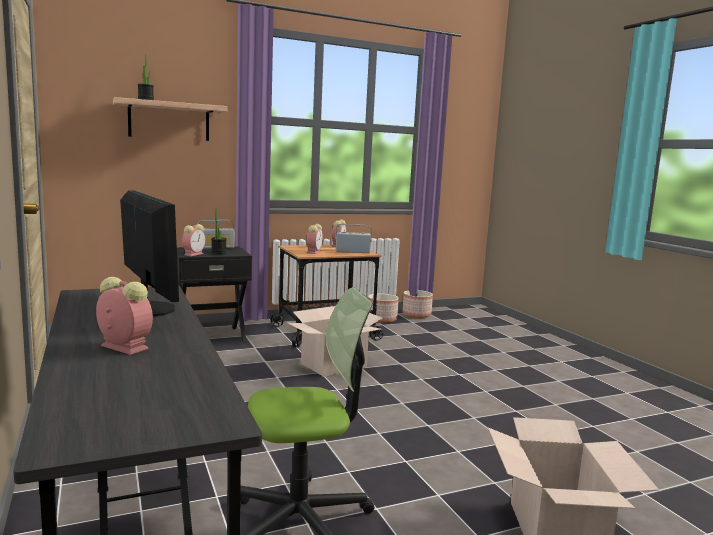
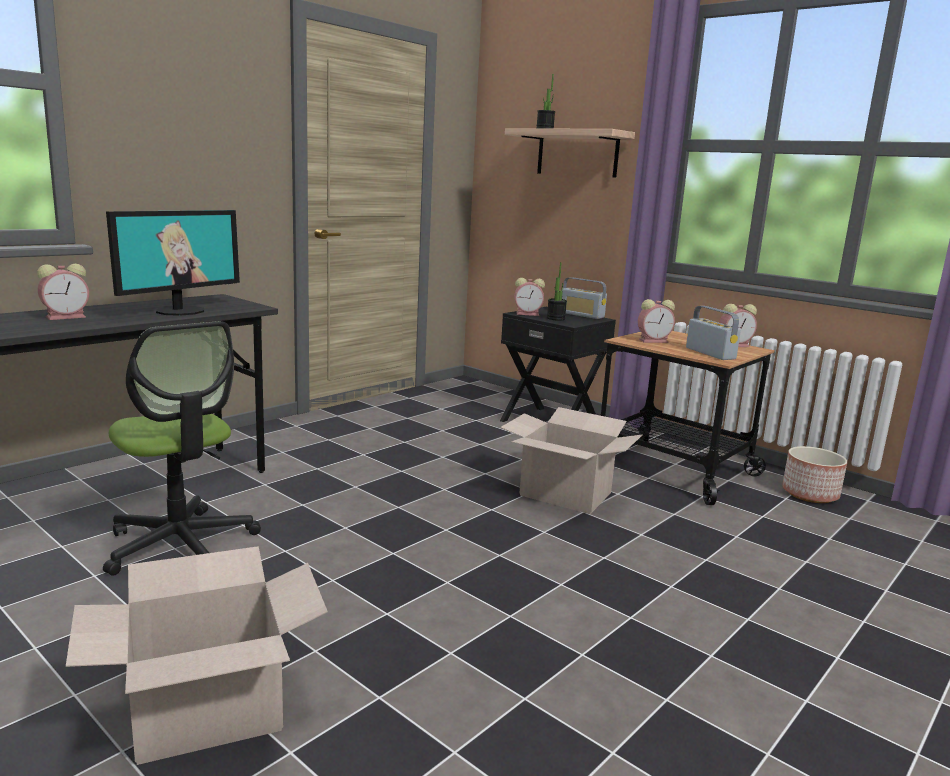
camera: 65 degrees right, 5 degrees up
(122, 347) = (67, 317): alarm clock -> alarm clock turned 45 degrees clockwise
(416, 315) = (897, 516): planter -> none

